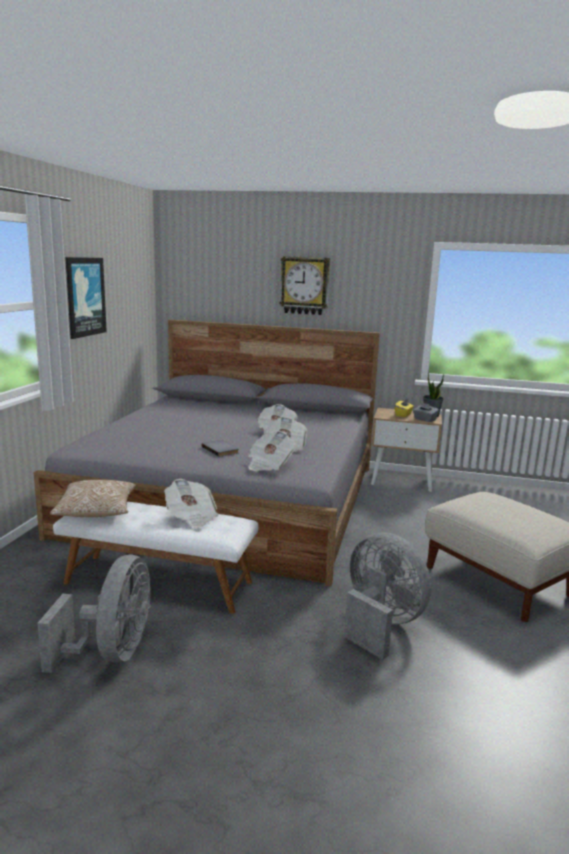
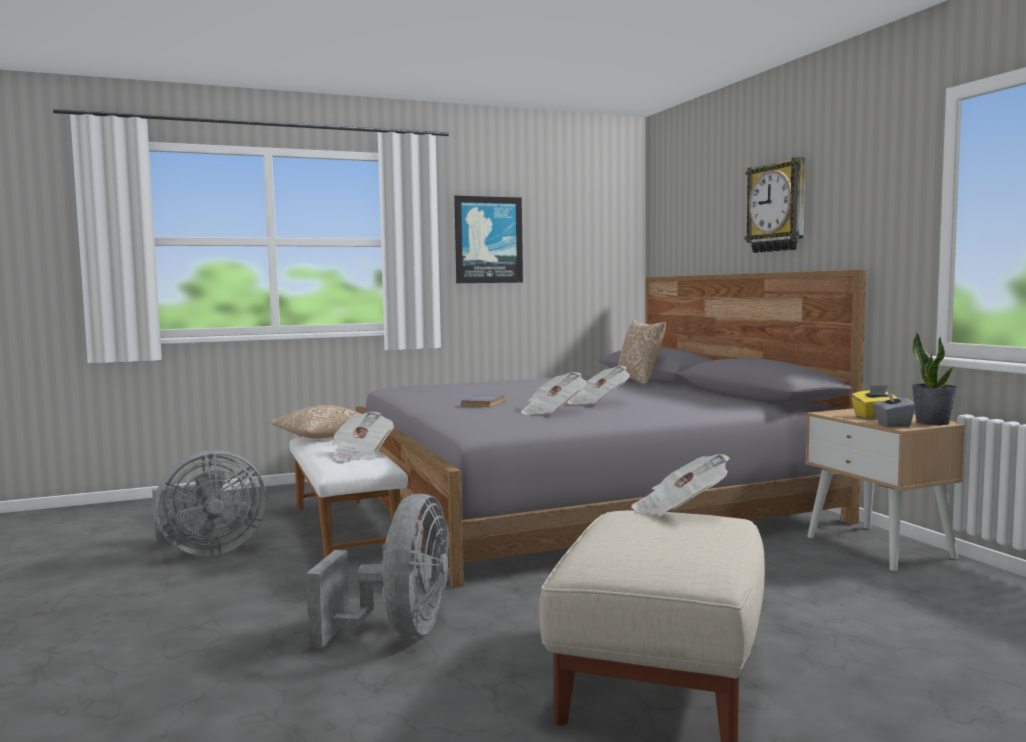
camera: 55 degrees right, 10 degrees down
(216, 404) = (640, 381): none -> pillow
(269, 464) = (474, 415): newspaper -> newspaper (679, 509)

